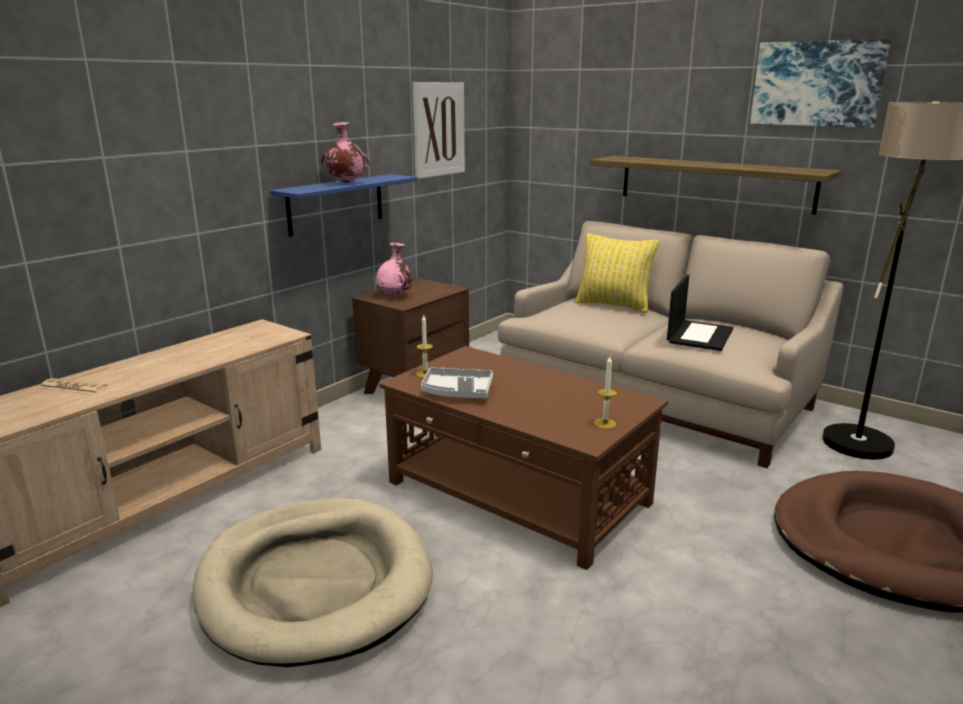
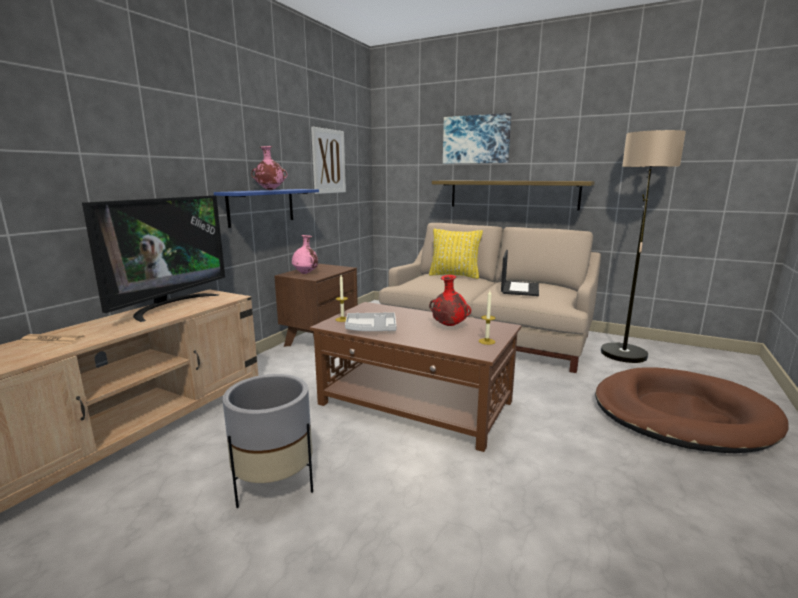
camera: 10 degrees left, 5 degrees down
(209, 344) = (170, 306): none -> television
(315, 583) = (275, 486): beige dog bed -> grey planter
(564, 395) = (448, 326): none -> red vase
(817, 84) = (576, 127): picture -> picture (476, 139)

